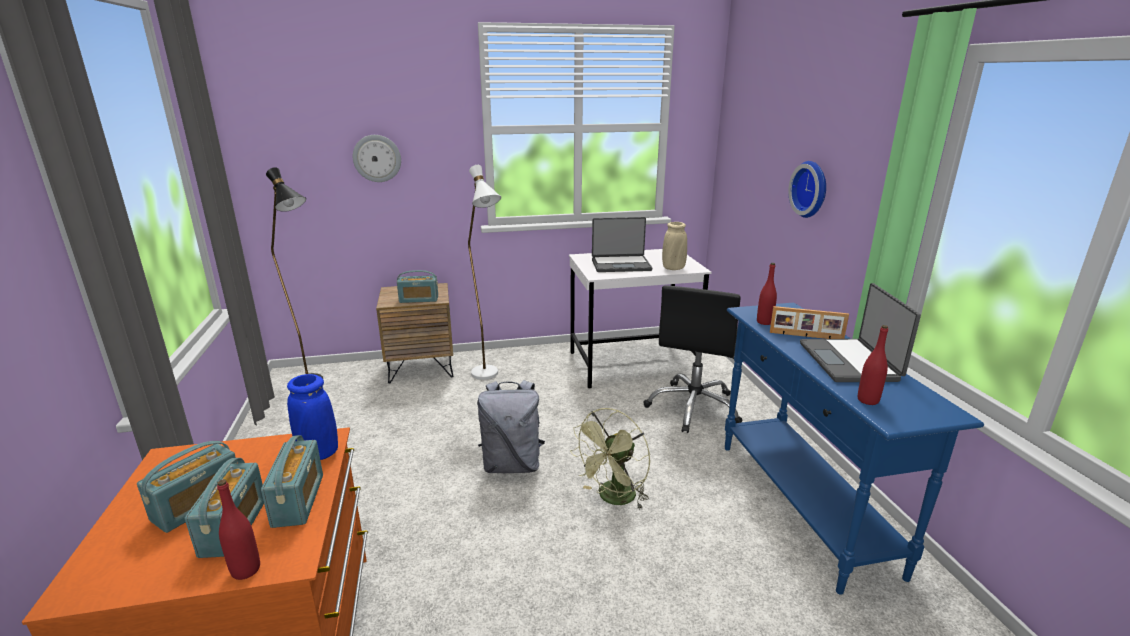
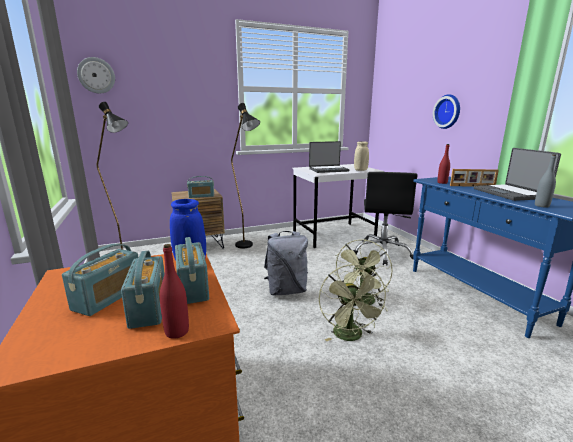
camera: 10 degrees left, 5 degrees down
(377, 158) = (170, 104): wall clock -> wall clock (96, 75)
(489, 377) = (247, 247): white floor lamp -> black floor lamp
(568, 556) = (350, 337): none -> green fan
(868, 400) = (541, 206): red bottle -> grey bottle

